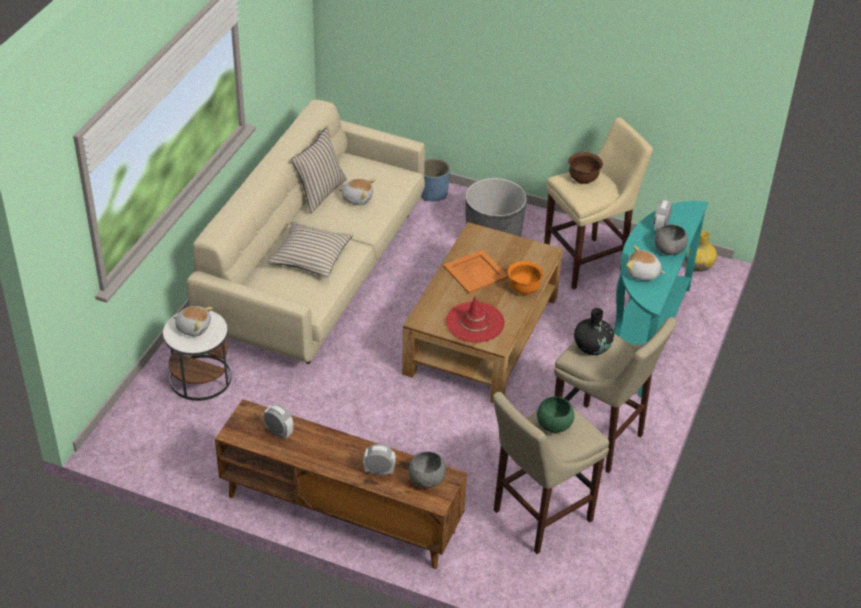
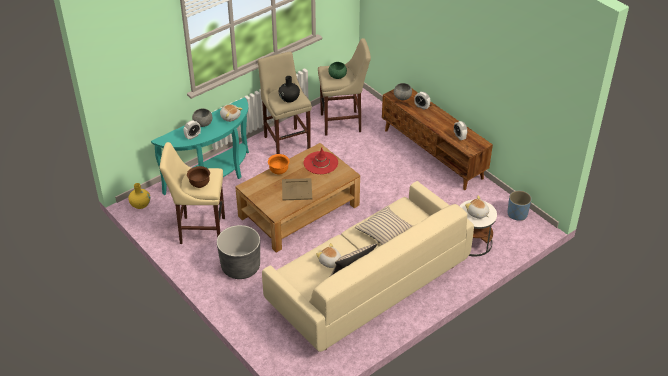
camera: 150 degrees left, 0 degrees up
(433, 194) = (250, 317): blue planter -> blue planter (517, 214)
(475, 271) = (296, 190): orange tray -> beige tray

